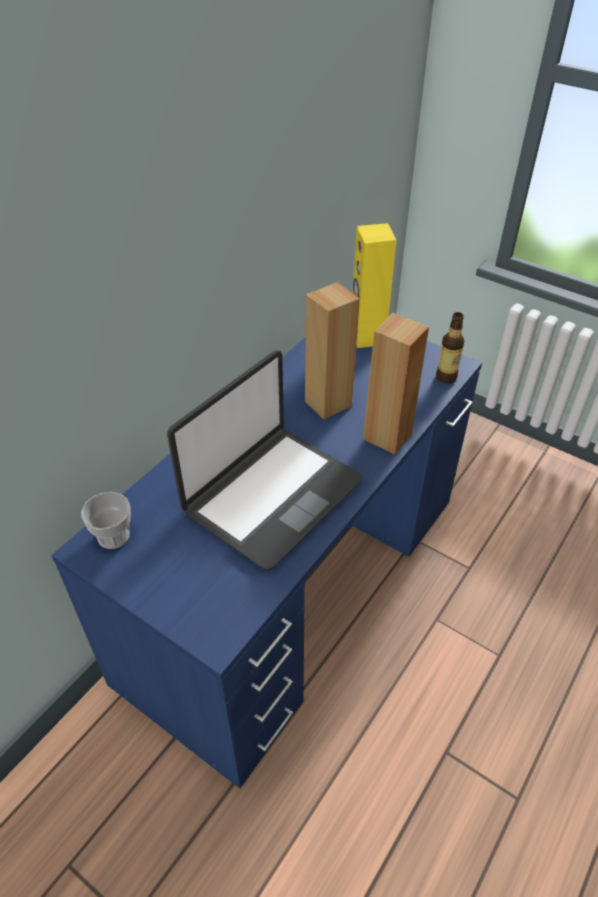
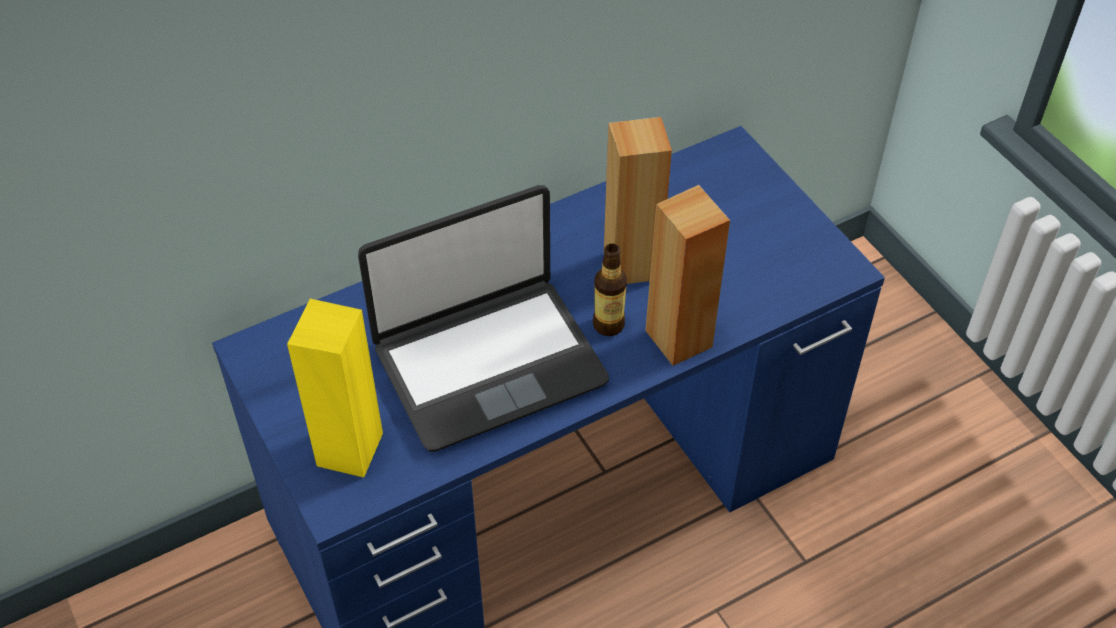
camera: 25 degrees right, 5 degrees up
(113, 536) = (286, 345): cup -> none
(367, 337) = (746, 185): yellow speaker -> yellow speaker (349, 449)
(446, 377) = (816, 282): bottle -> bottle (608, 324)

